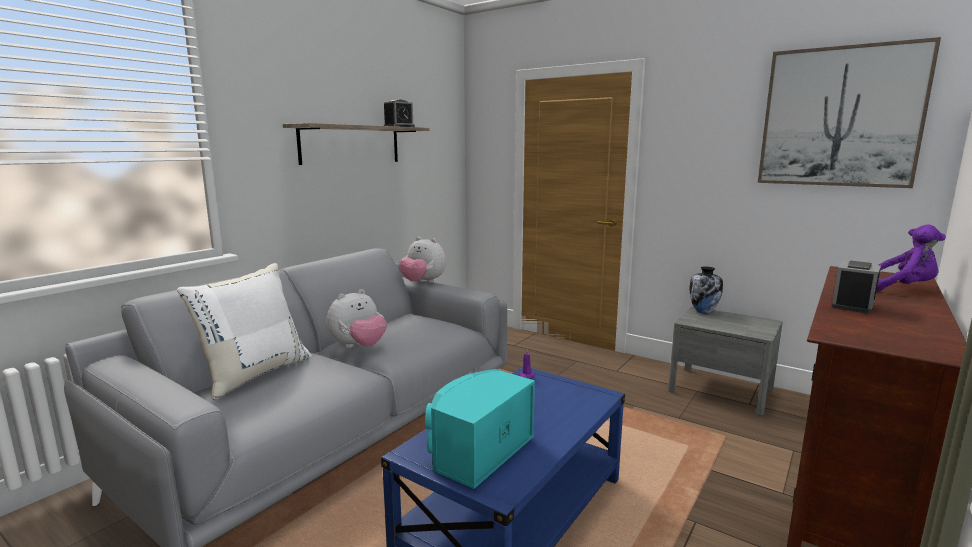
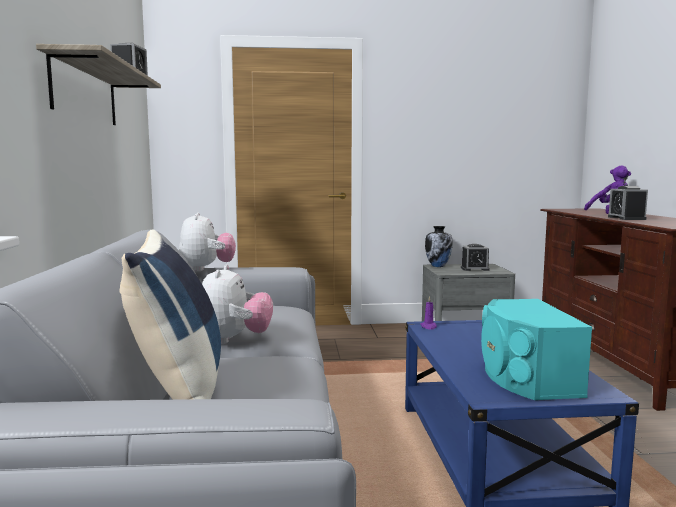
camera: 40 degrees left, 5 degrees down
(255, 373) = (177, 390): white pillow -> blue pillow
(423, 283) = (207, 269): plush toy -> plush toy turned 90 degrees counterclockwise
(737, 323) = (474, 269): none -> alarm clock
(840, 117) = (516, 99): picture -> none

